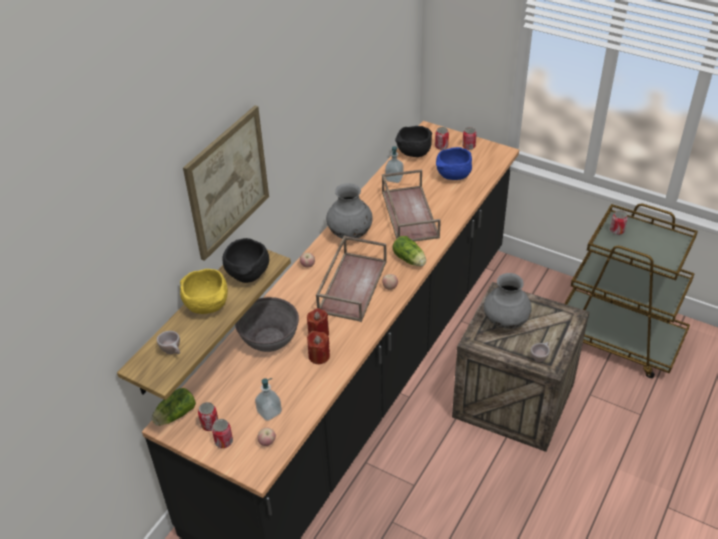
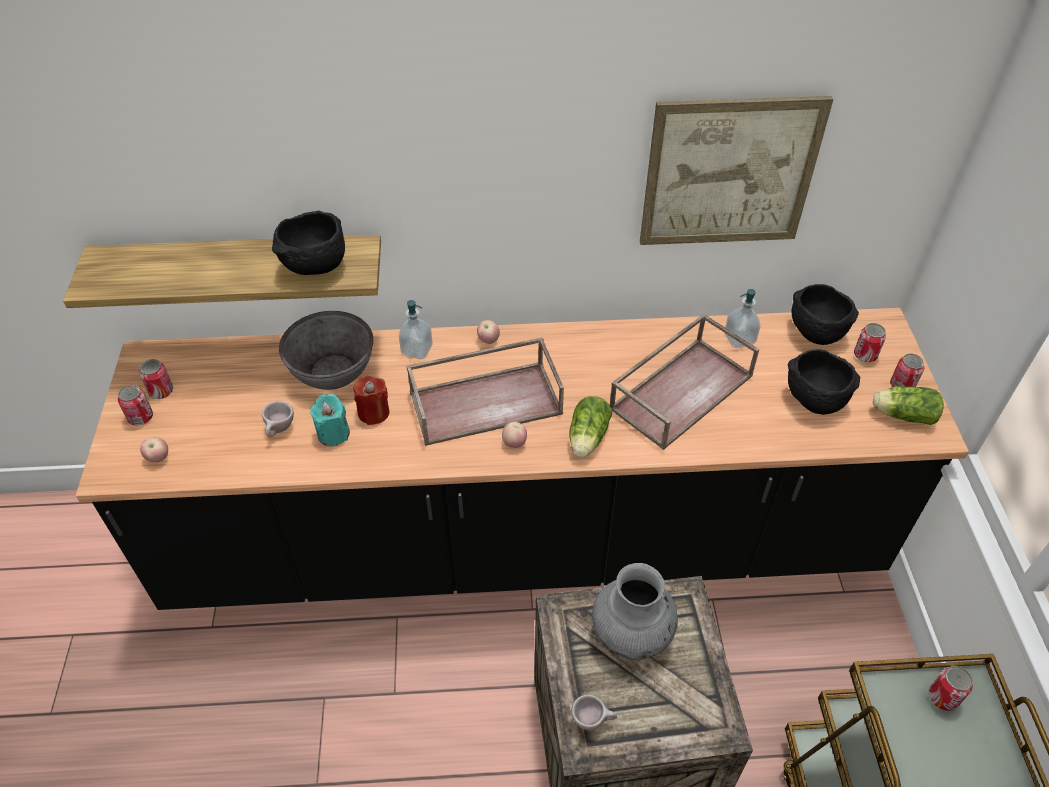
camera: 55 degrees right, 5 degrees up
(173, 352) = (139, 271): beige cup -> beige cup (280, 431)
(174, 415) = (160, 354): lettuce -> lettuce (901, 415)
(208, 306) = (236, 261): yellow bowl -> none
(227, 182) = (342, 126): picture -> picture (729, 173)
(269, 412) = (209, 434): soap dispenser -> soap dispenser (417, 350)
(319, 356) = (333, 433): red candle -> turquoise candle
(350, 234) = (583, 350): grey vase -> none
(453, 176) = (813, 400): blue bowl -> black bowl

